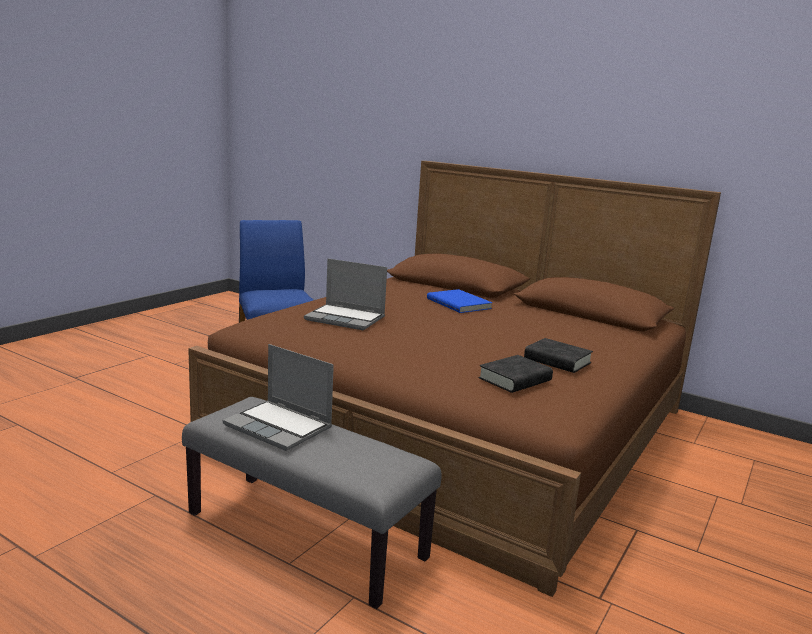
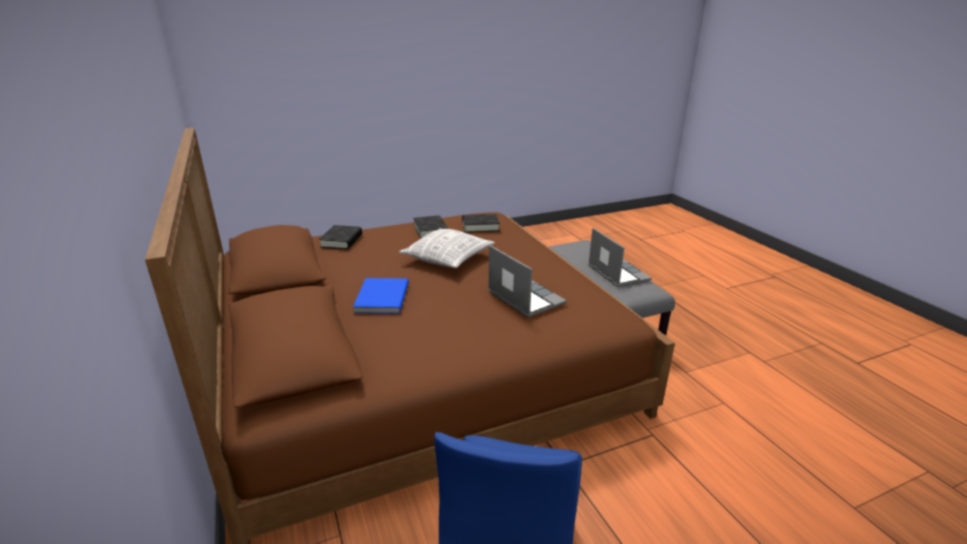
camera: 145 degrees left, 10 degrees up
(470, 335) = (447, 259): none -> pillow
(606, 333) = (341, 241): none -> black book

